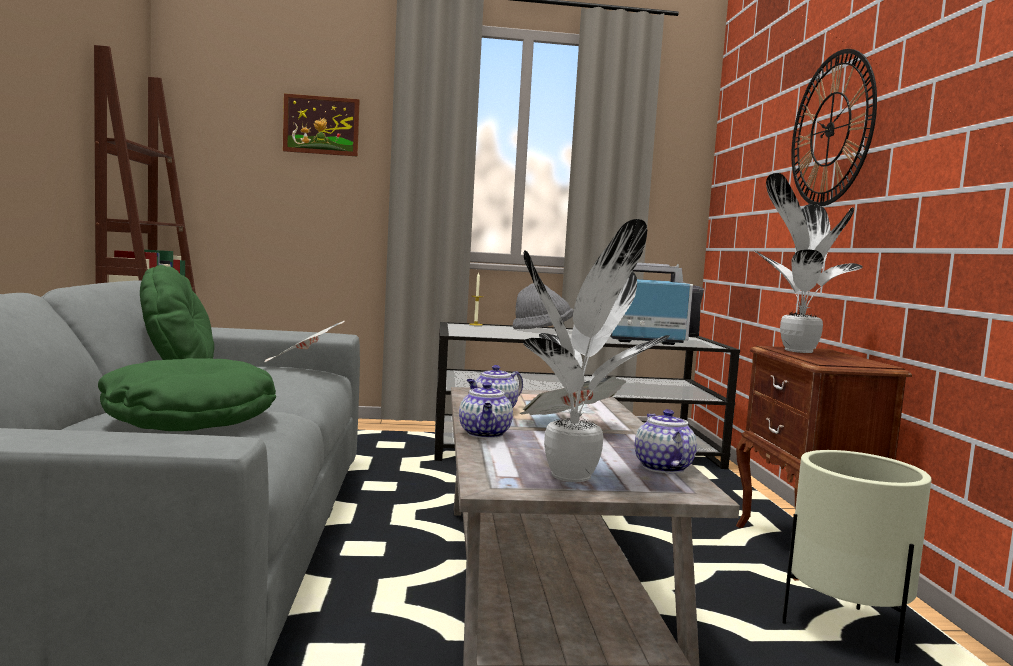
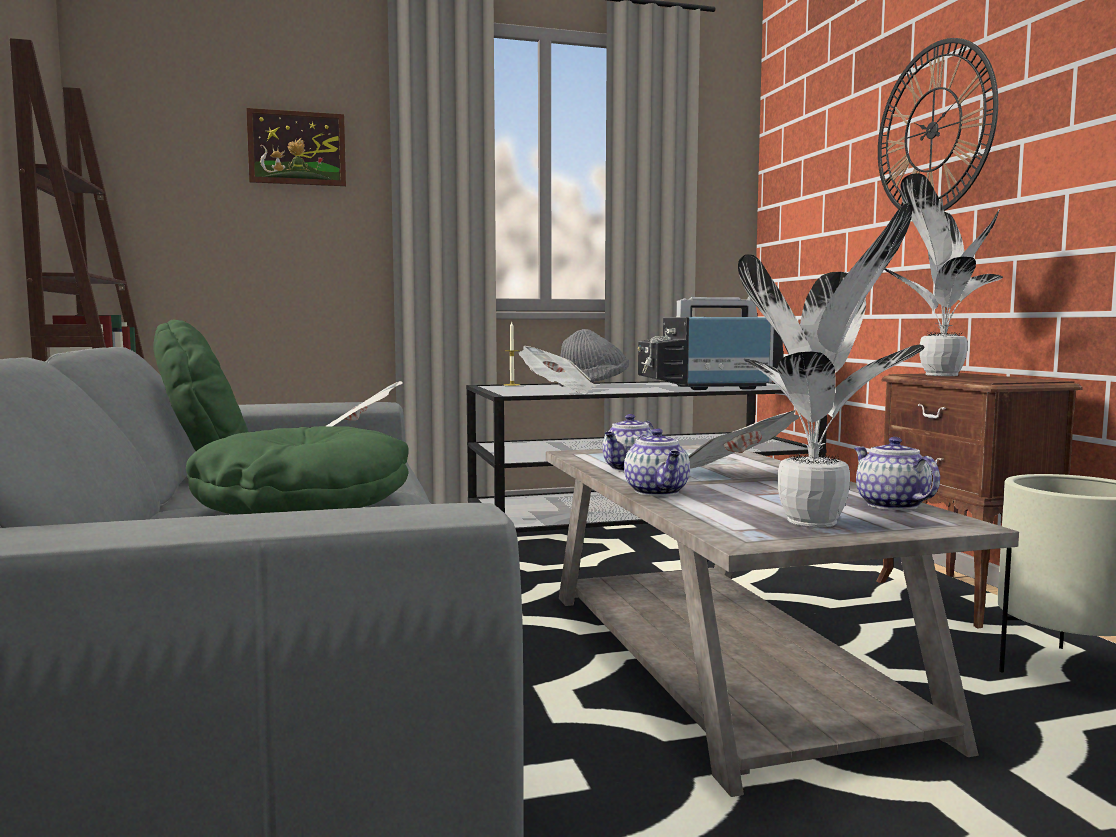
camera: 10 degrees left, 0 degrees up
(502, 334) = (558, 391): none -> newspaper

